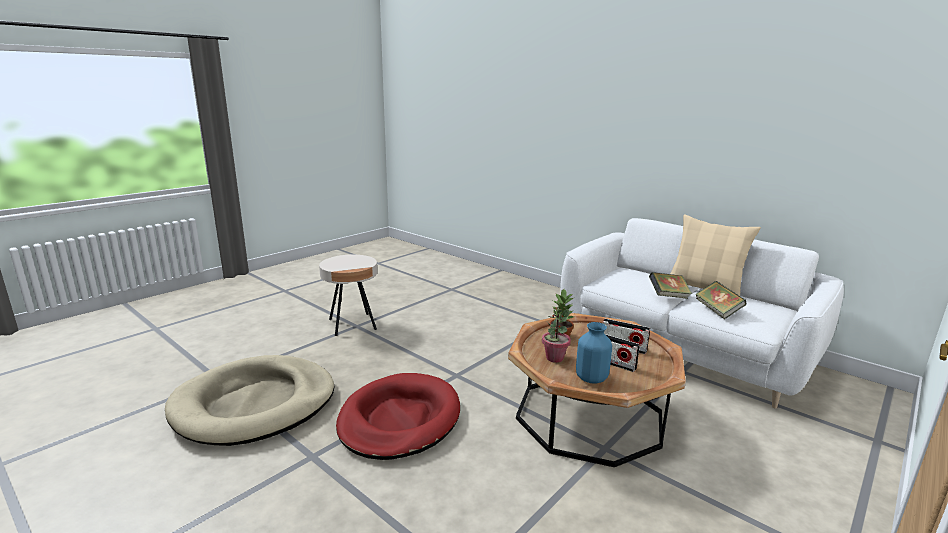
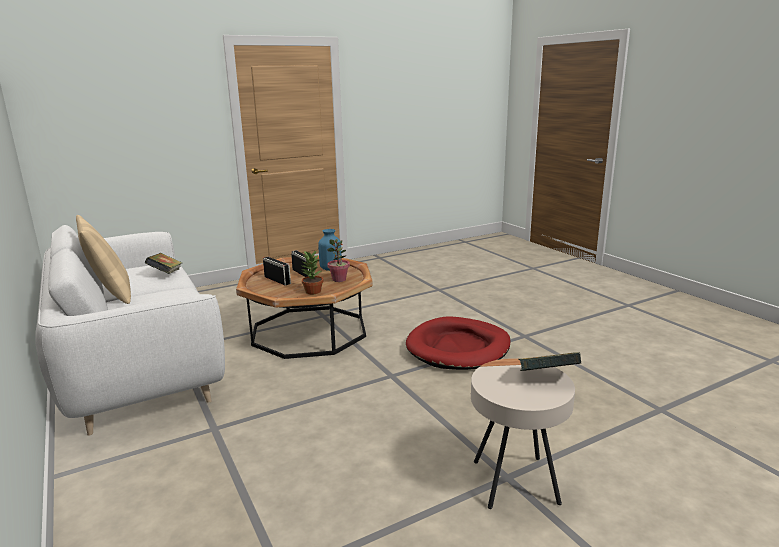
camera: 160 degrees left, 0 degrees up
(255, 404) = (594, 377): beige dog bed -> none
(668, 296) = (170, 289): book -> book (546, 378)

